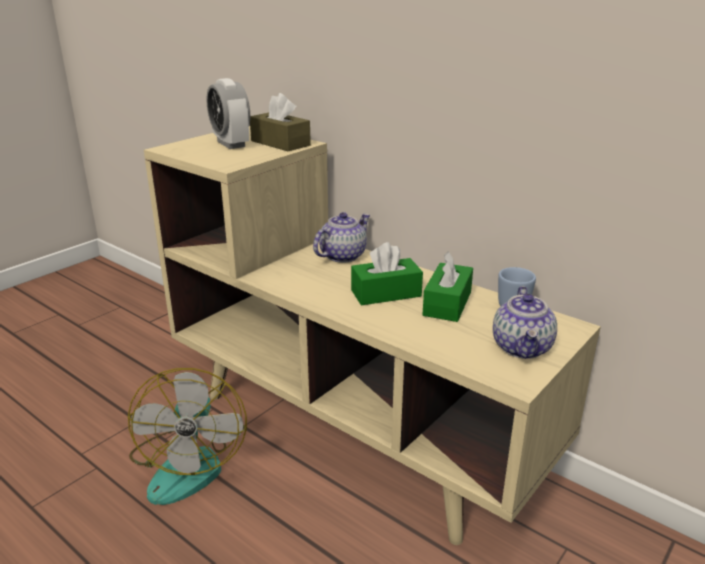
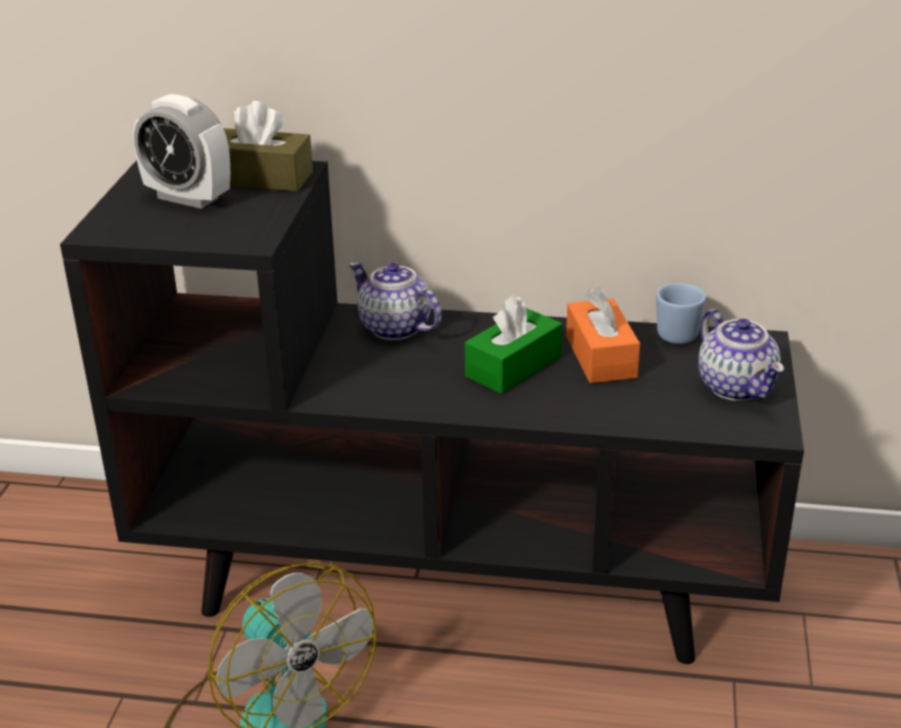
camera: 30 degrees left, 5 degrees up
(342, 255) = (394, 328): teapot -> teapot turned 60 degrees counterclockwise
(355, 430) = (458, 577): beige tv stand -> black tv stand
(447, 303) = (600, 357): green tissue box -> orange tissue box

